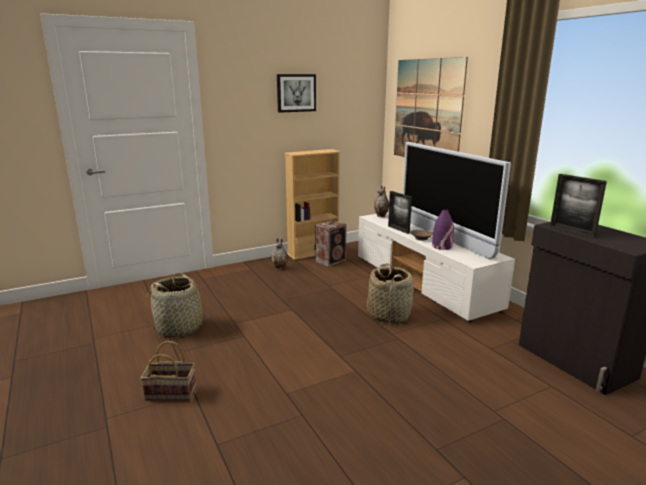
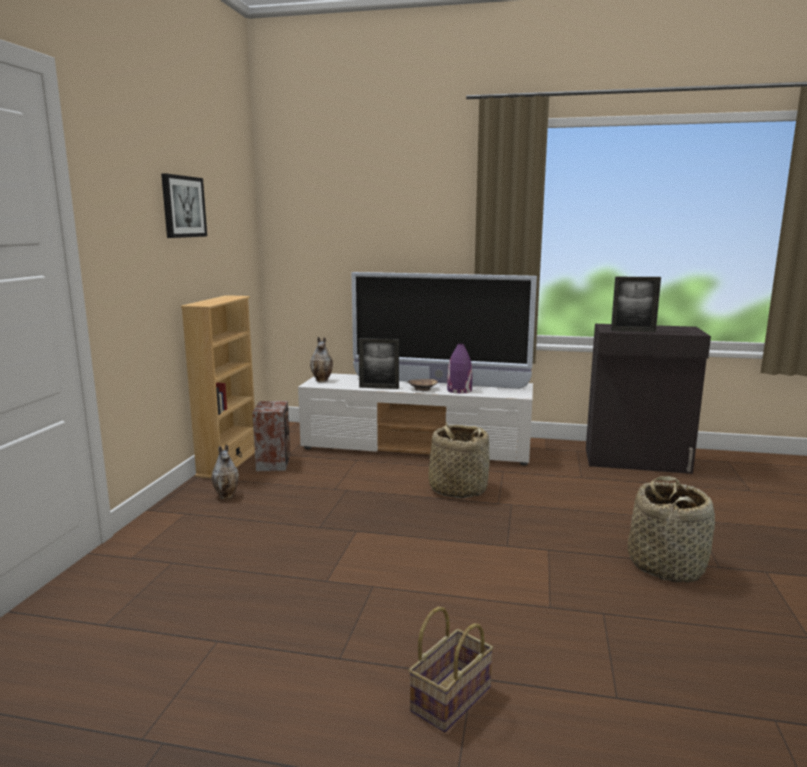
camera: 50 degrees left, 5 degrees down
(180, 328) = (264, 629): basket -> basket (666, 565)
(427, 111) = (349, 233): picture -> none

